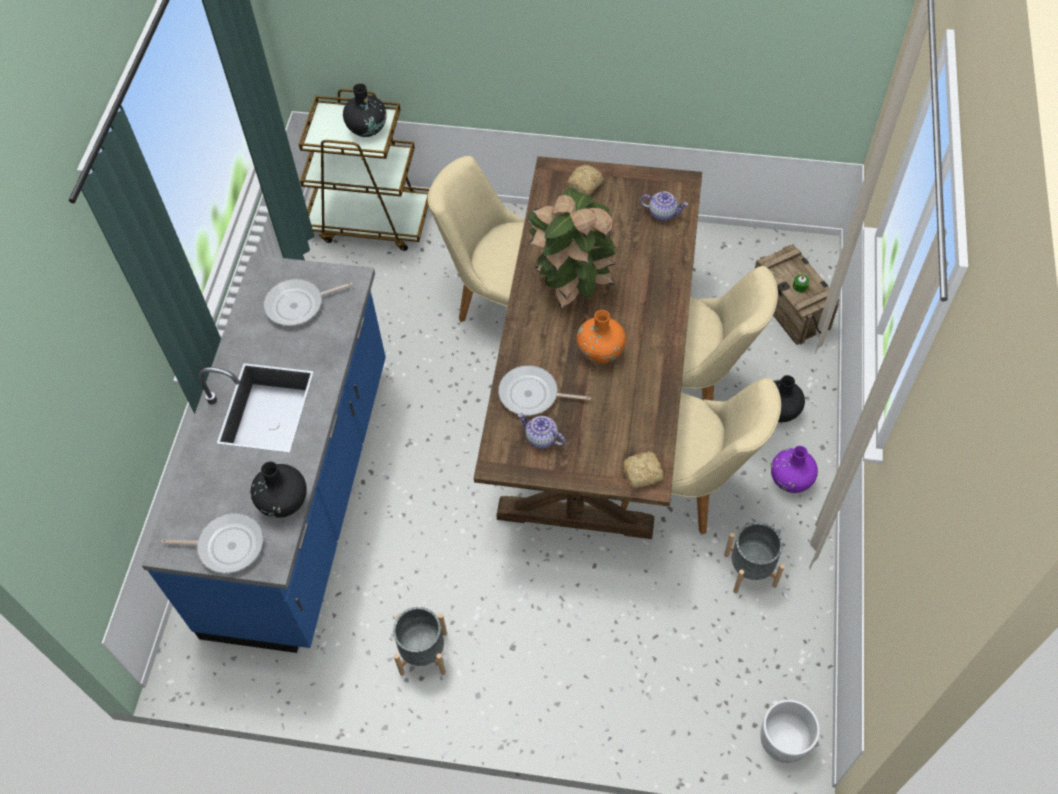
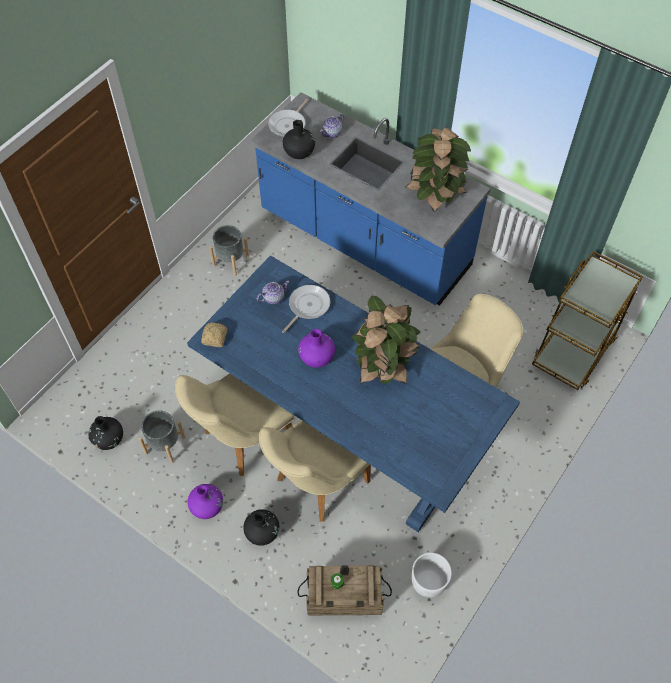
camera: 115 degrees right, 0 degrees up
(298, 305) = (434, 198): frying pan -> potted plant
(367, 128) = (596, 300): black vase -> black vase (109, 439)
(584, 185) = (473, 418): bread -> none
(594, 391) = (347, 422): brown dining table -> blue dining table
(600, 351) = (316, 357): orange vase -> purple vase
(663, 213) = (416, 458): teapot -> teapot (332, 133)
(783, 740) = (61, 404): white planter -> white planter (428, 581)

